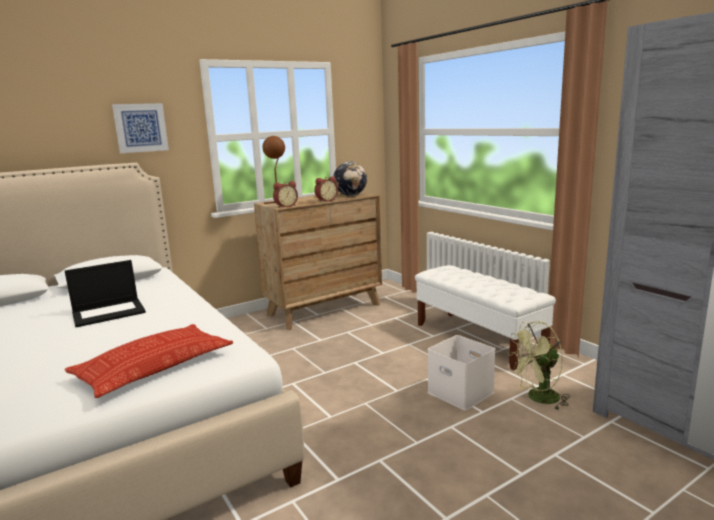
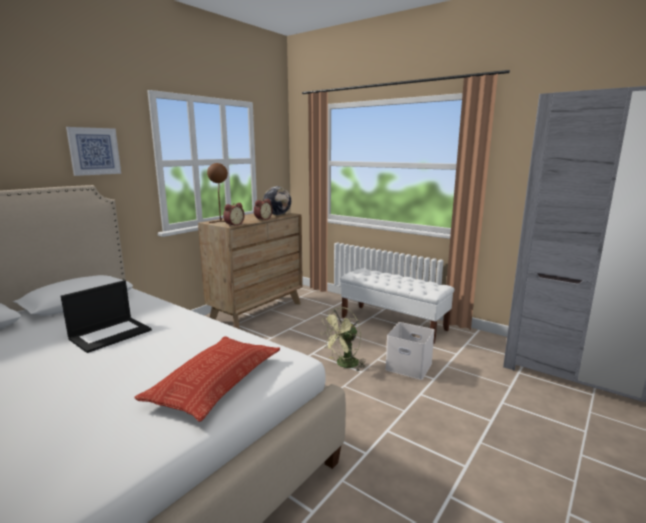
camera: 20 degrees left, 0 degrees up
(538, 398) = (463, 363): green fan -> green fan (344, 365)

